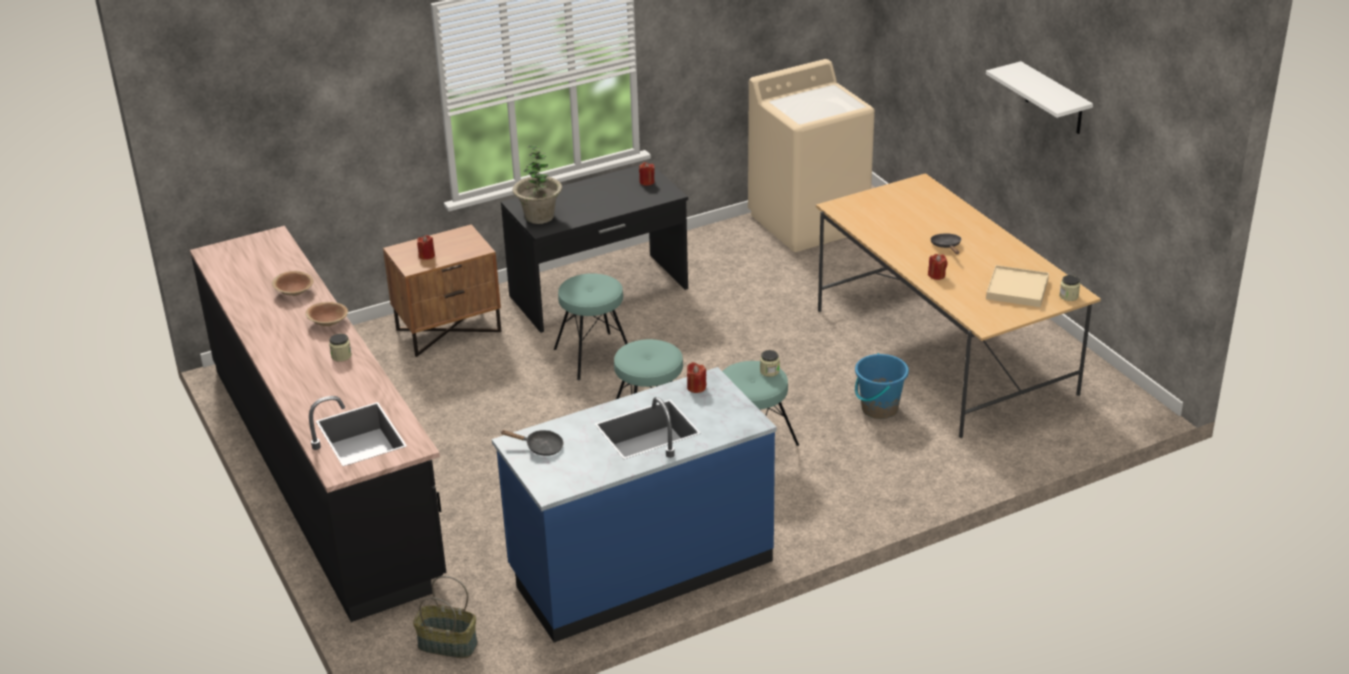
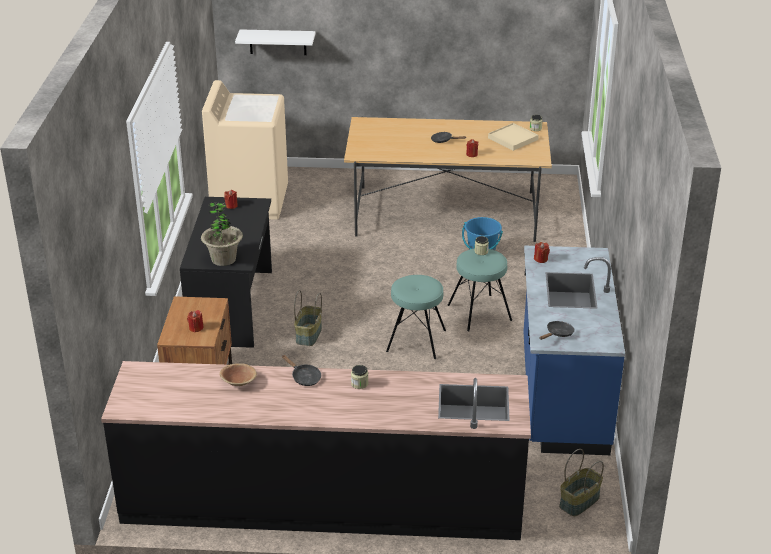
camera: 60 degrees left, 0 degrees up
(328, 322) = (304, 377): brown bowl -> black frying pan
(594, 356) = (309, 335): turquoise stool -> basket
(1054, 99) = (435, 25): white shelf -> white shelf (277, 42)

